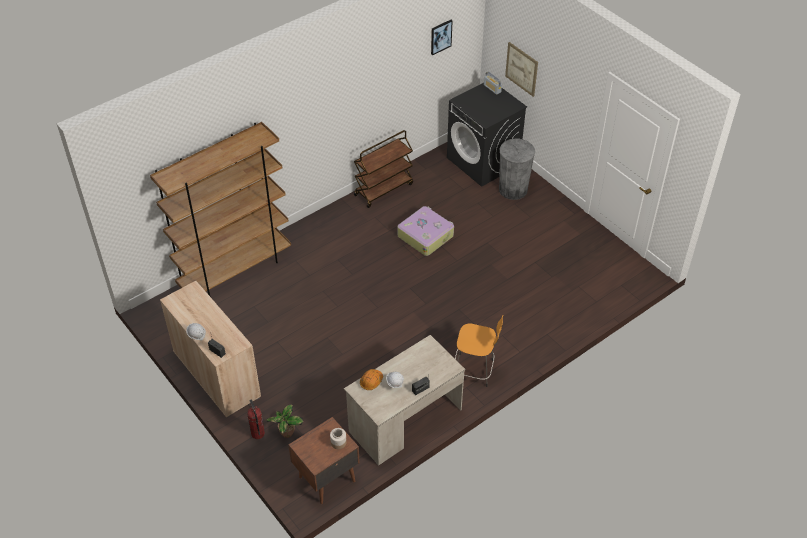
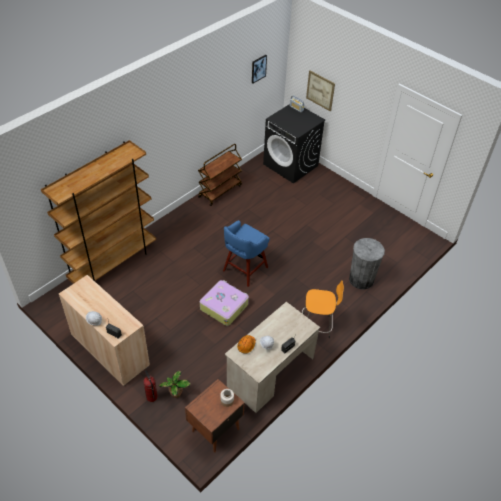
camera: 10 degrees left, 0 degrees up
(396, 293) = (244, 270): none -> blue stool
(425, 235) = (258, 223): suitcase -> suitcase (224, 306)
(513, 189) = (317, 184): grey trash can -> grey trash can (361, 279)

